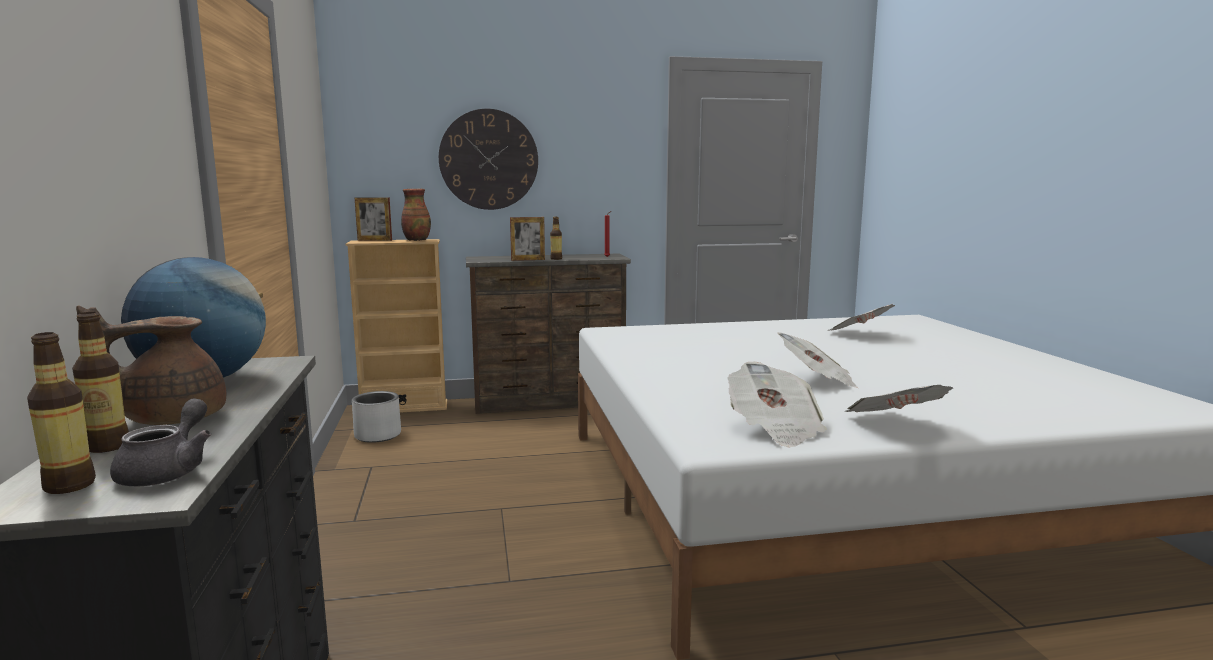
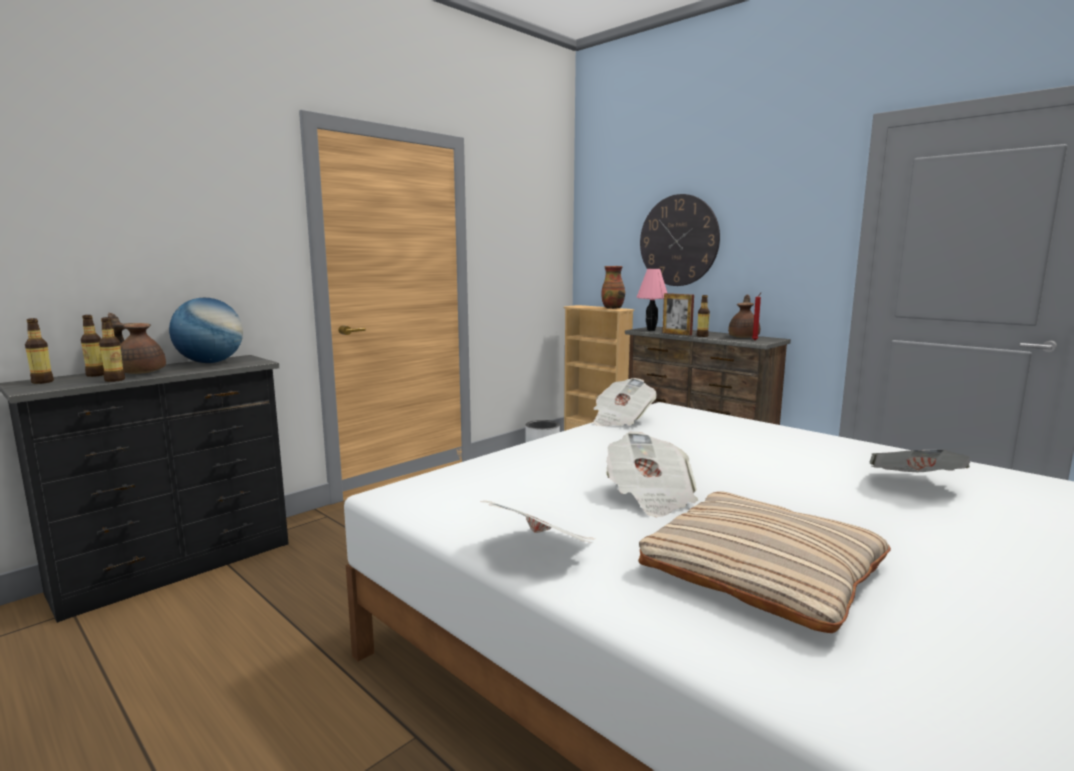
camera: 55 degrees right, 0 degrees up
(169, 471) = (60, 385): grey teapot -> none
(218, 434) = (115, 380): none -> bottle
(374, 240) = (588, 306): picture frame -> none
(489, 259) = (651, 330): none -> pink table lamp
(586, 255) = (744, 337): none -> brown teapot
(774, 429) = (462, 506): newspaper -> newspaper (621, 420)
(959, 389) = (762, 569): none -> beige pillow

